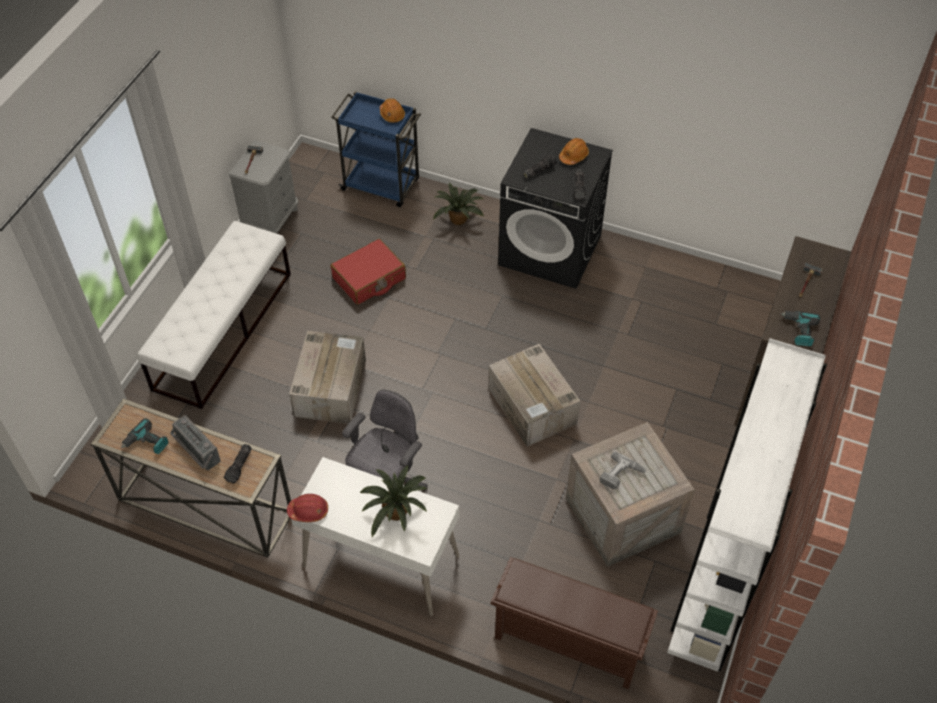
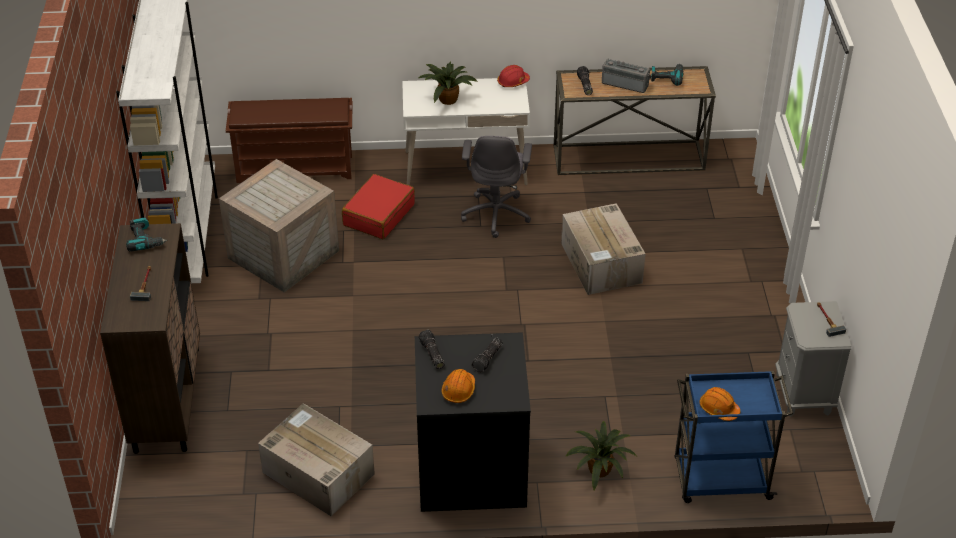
camera: 155 degrees right, 10 degrees down
(223, 330) = (741, 275): white bench -> none
(369, 279) = (645, 368): red suitcase -> red suitcase (378, 214)
(533, 406) = (404, 309): cardboard box -> cardboard box (317, 473)
(621, 476) = (284, 188): power drill -> none

